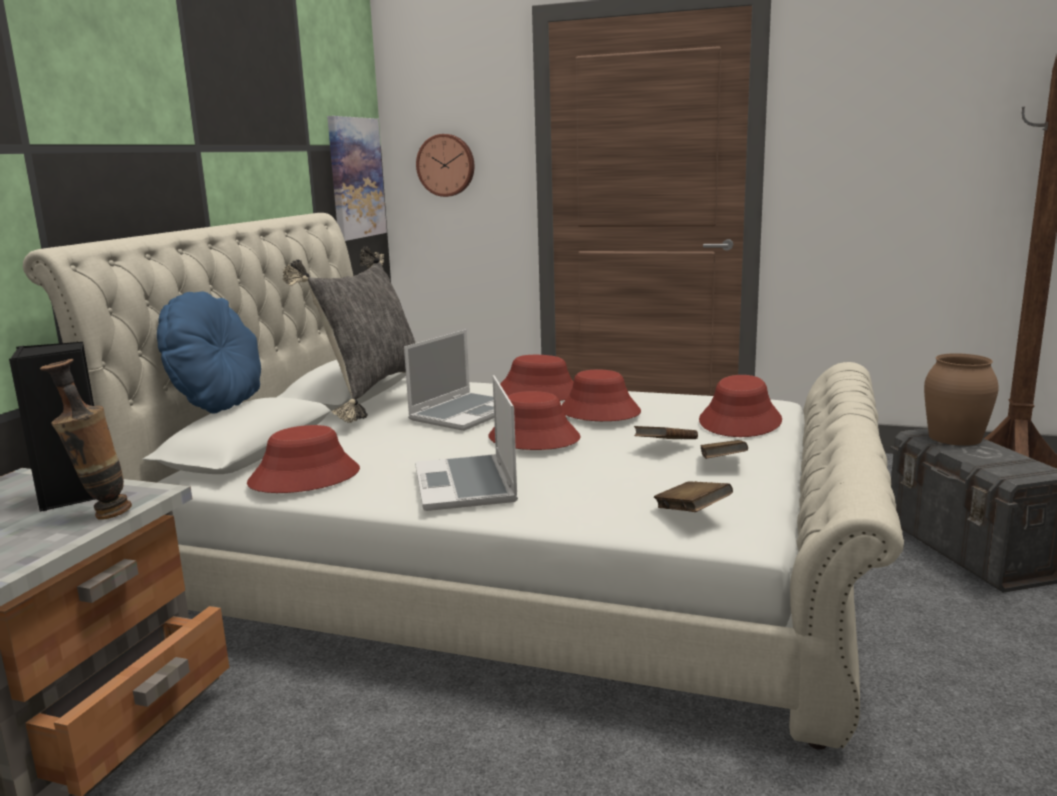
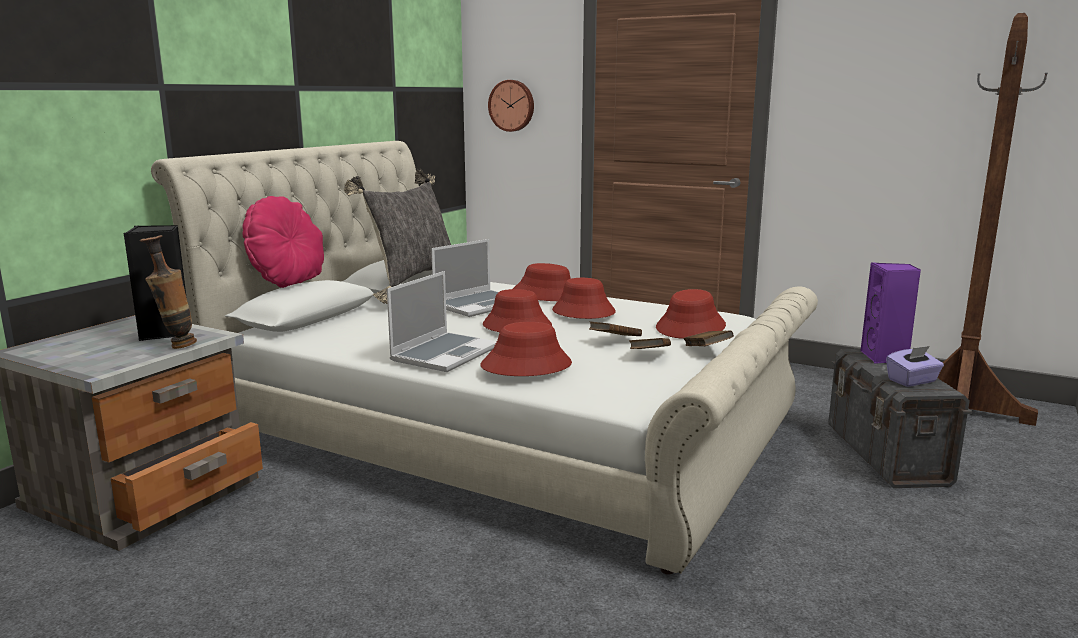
camera: 10 degrees right, 0 degrees up
(218, 406) = (288, 283): blue pillow -> pink pillow
(304, 477) = (334, 338): red hat -> red hat (526, 365)
(355, 178) = (436, 113): picture -> none
(467, 486) = (445, 354): laptop -> laptop turned 150 degrees counterclockwise
(692, 513) = (594, 385): brown book -> brown book (707, 350)
(955, 437) = (885, 357): brown vase -> purple speaker
(1009, 464) = (912, 381): none -> purple tissue box

